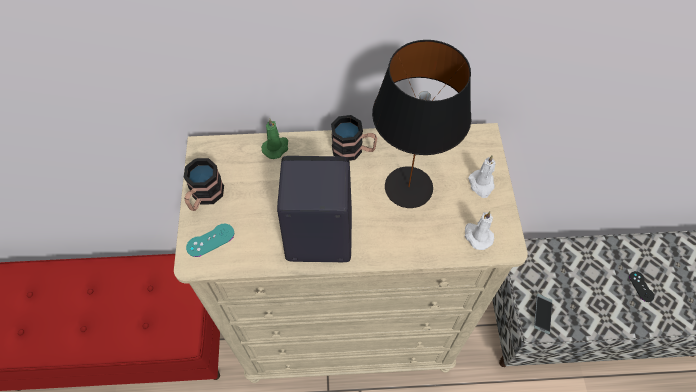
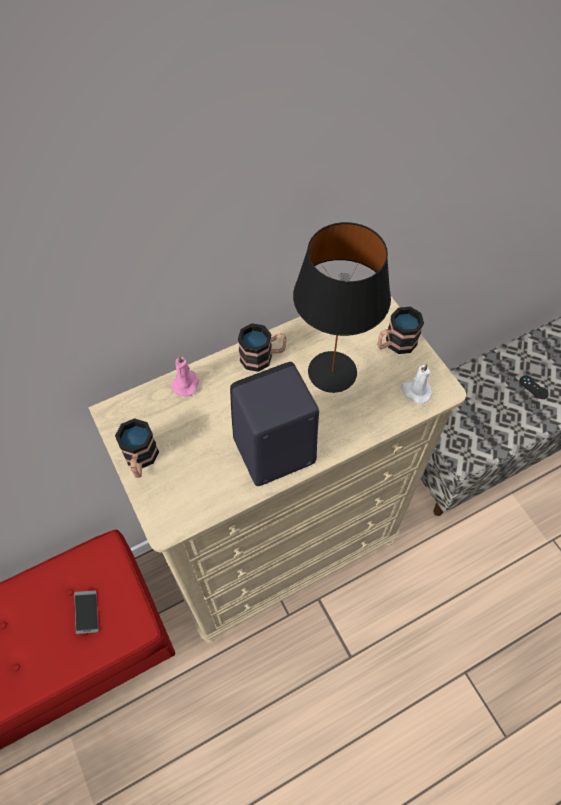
camera: 25 degrees left, 0 degrees up
(210, 240) = (170, 499): turquoise game controller -> none
(276, 147) = (186, 383): green candle -> pink candle
(481, 184) = (395, 344): white candle -> mug
(541, 315) = (463, 449): phone -> phone (87, 613)

